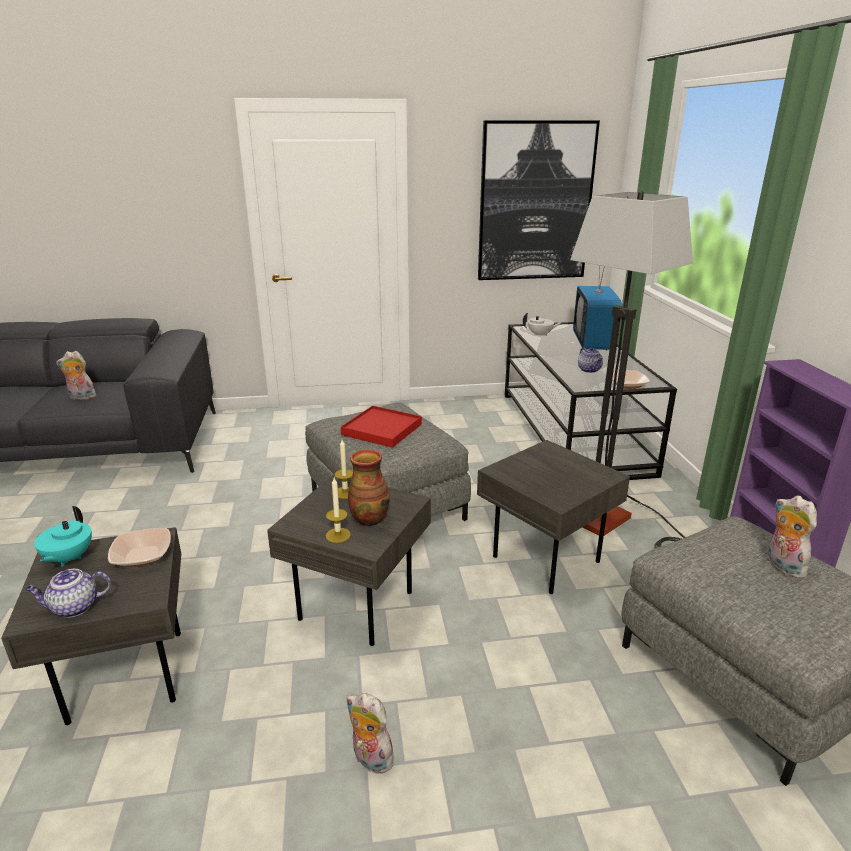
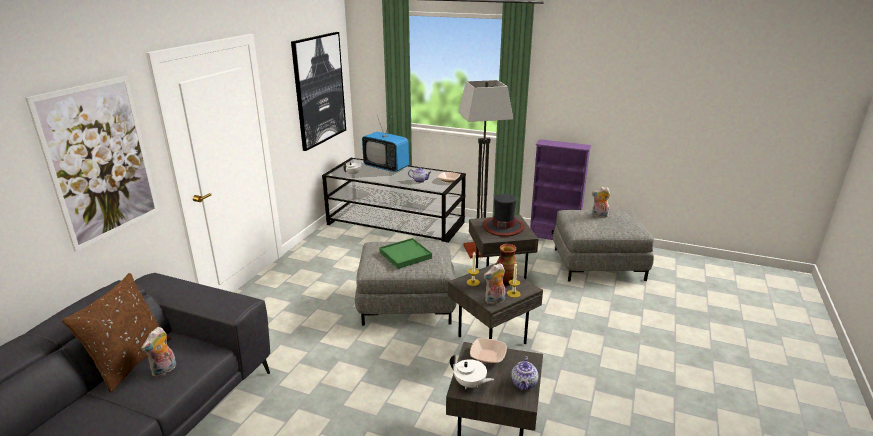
camera: 60 degrees left, 0 degrees up
(68, 558) = (470, 384): turquoise teapot -> white teapot
(93, 382) = (130, 362): none -> brown pillow
(161, 200) = (100, 161): none -> picture
(370, 759) = (595, 363): plush toy -> plush toy (494, 301)
(382, 429) = (405, 255): red tray -> green tray
(558, 472) = (503, 227): none -> hat

